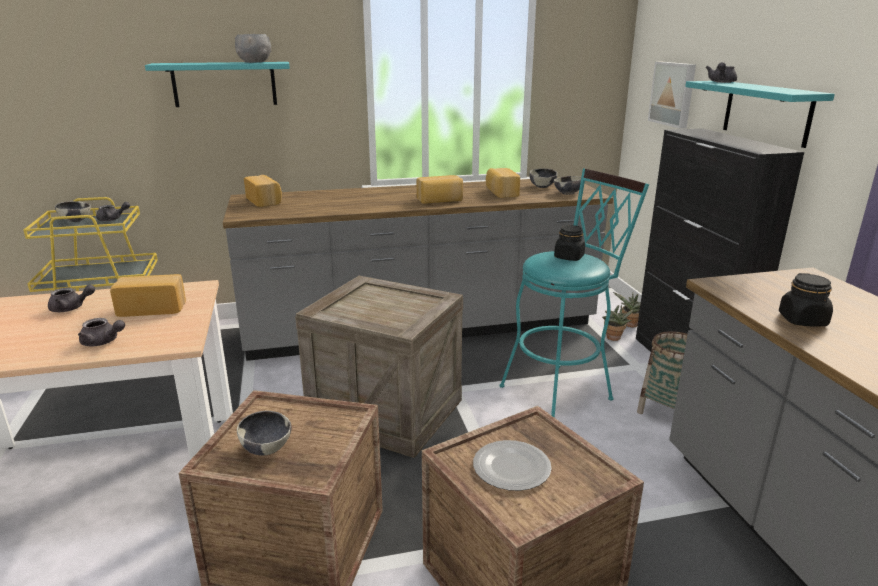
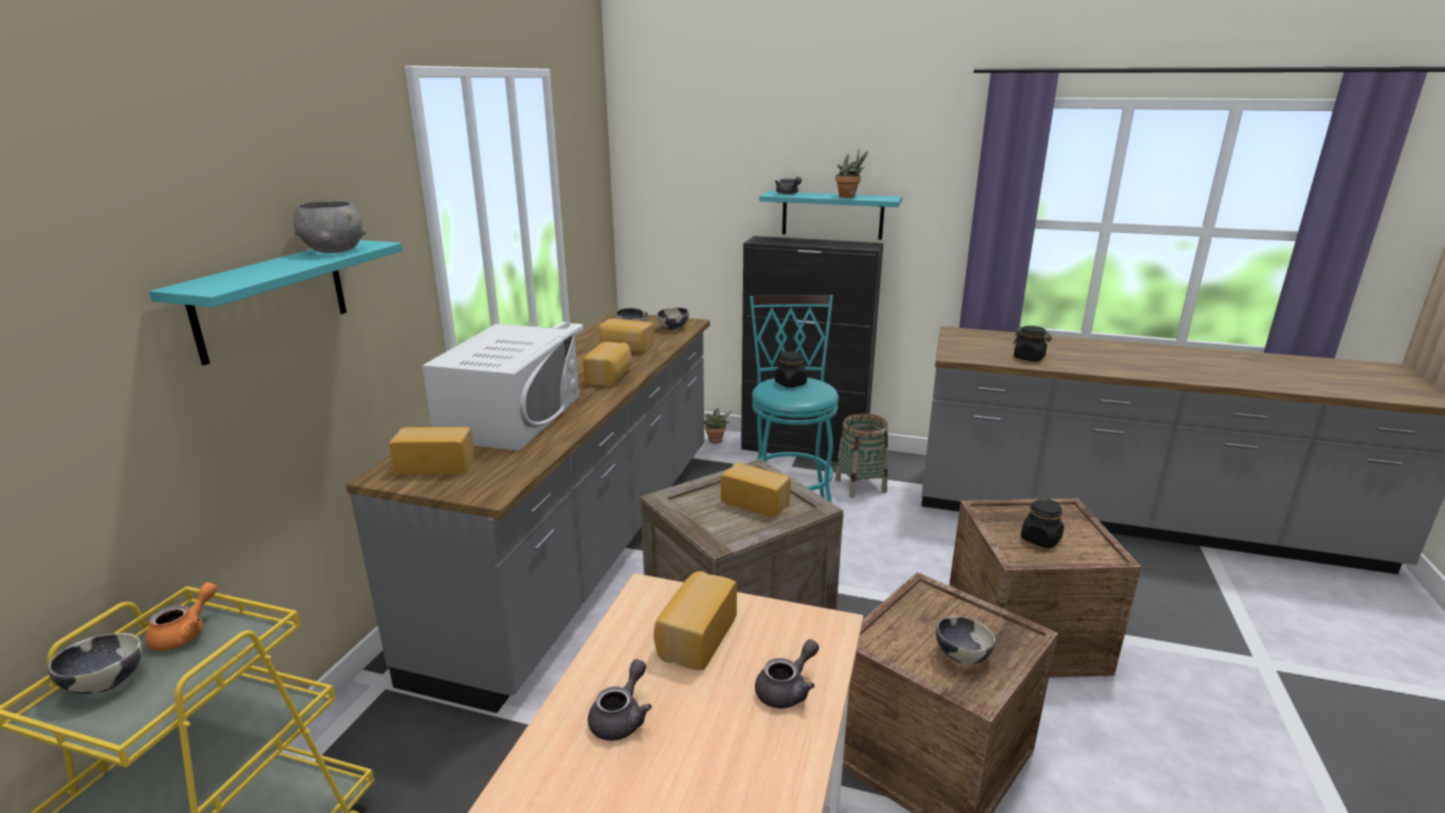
camera: 60 degrees left, 0 degrees up
(112, 219) = (186, 633): grey teapot -> orange teapot
(343, 198) = (511, 417): none -> white microwave
(392, 309) = (756, 502): none -> bread
(512, 467) = (1040, 539): plate -> black jar
(613, 339) = (730, 458): potted plant -> potted plant (849, 197)
(673, 94) = (699, 206): picture -> none

